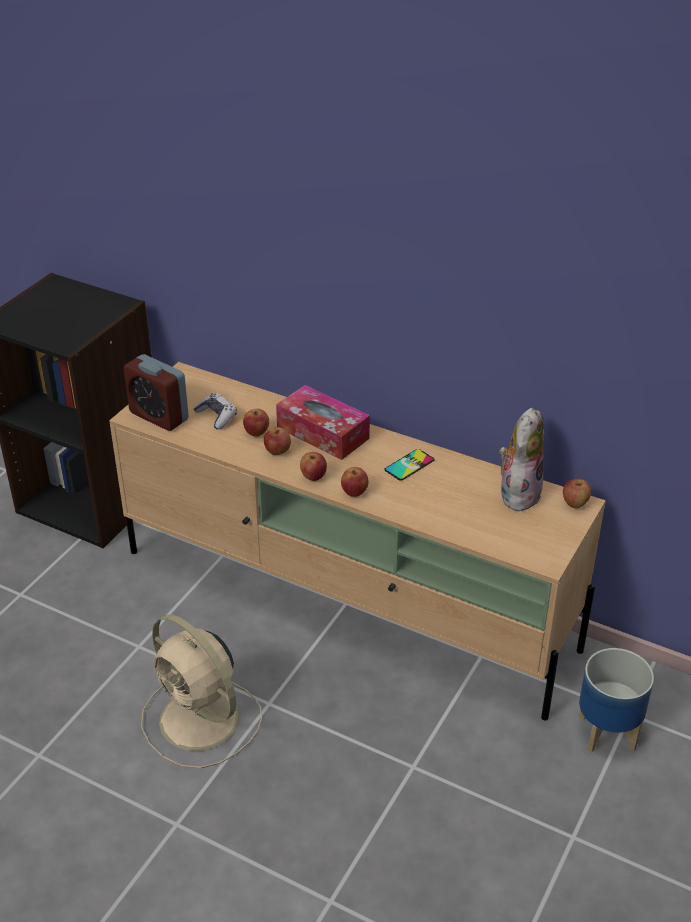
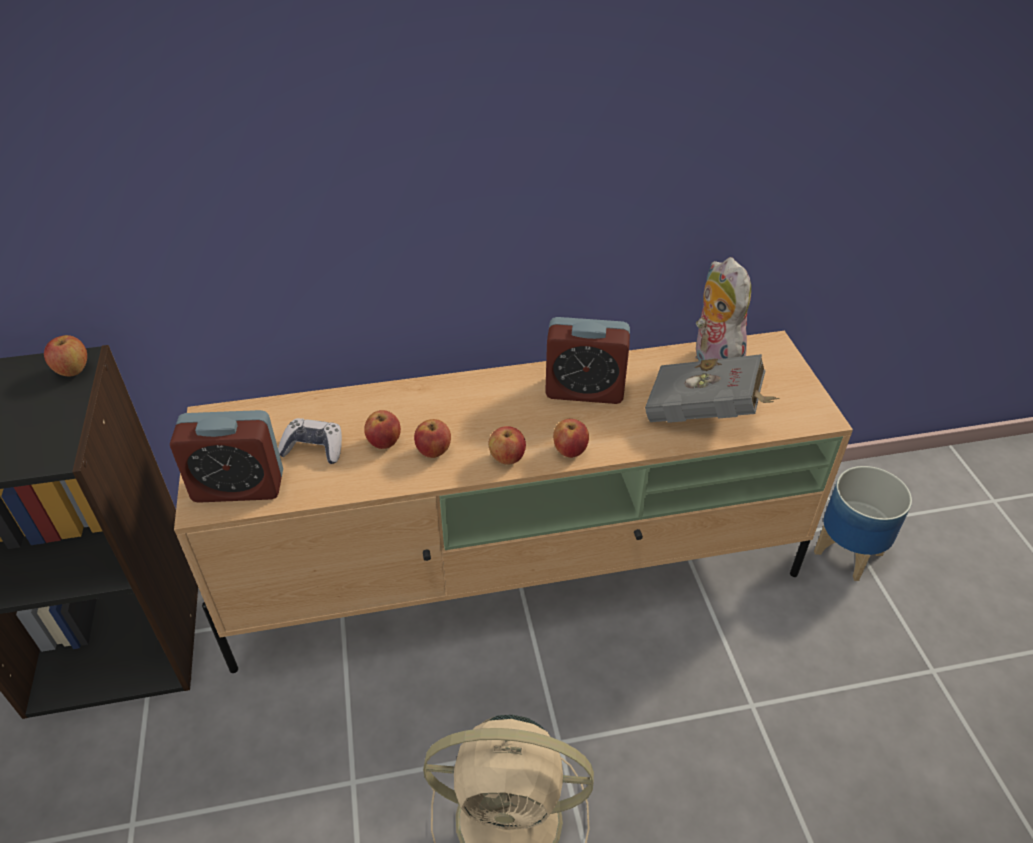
camera: 40 degrees left, 5 degrees up
(323, 433) = (457, 403): tissue box -> none
(409, 465) = (584, 390): phone -> alarm clock
(469, 518) = (706, 414): none -> grey book
(574, 503) = (768, 347): apple -> apple (72, 370)

